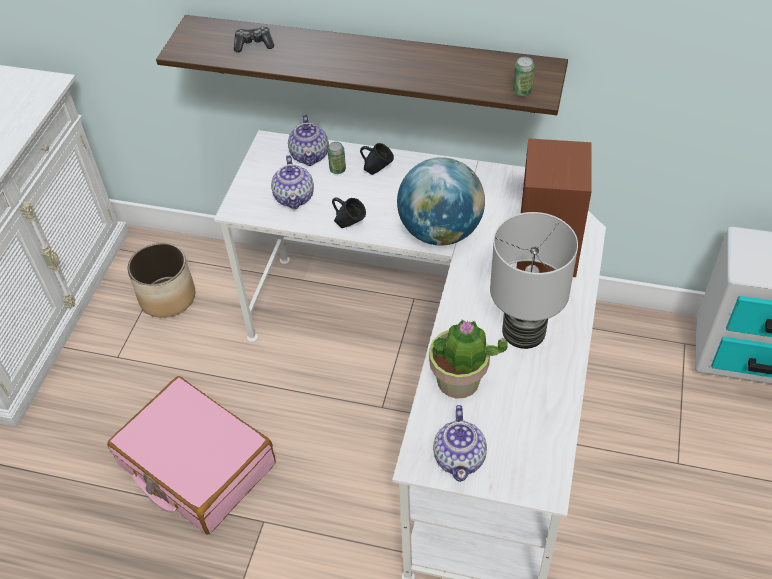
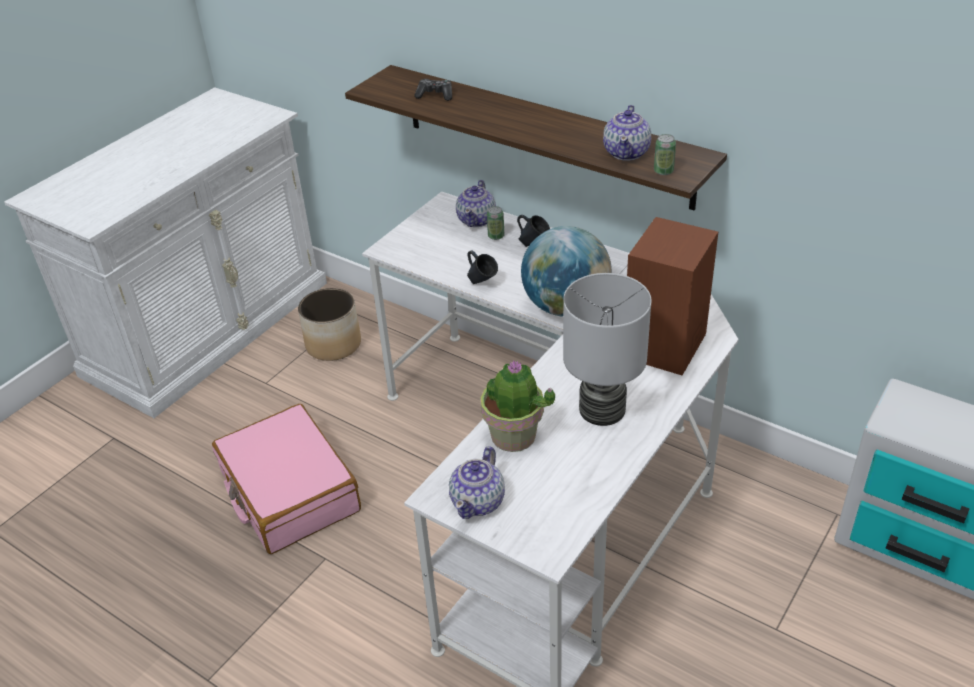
camera: 20 degrees right, 10 degrees down
(294, 197) = (444, 250): teapot -> teapot (627, 152)

